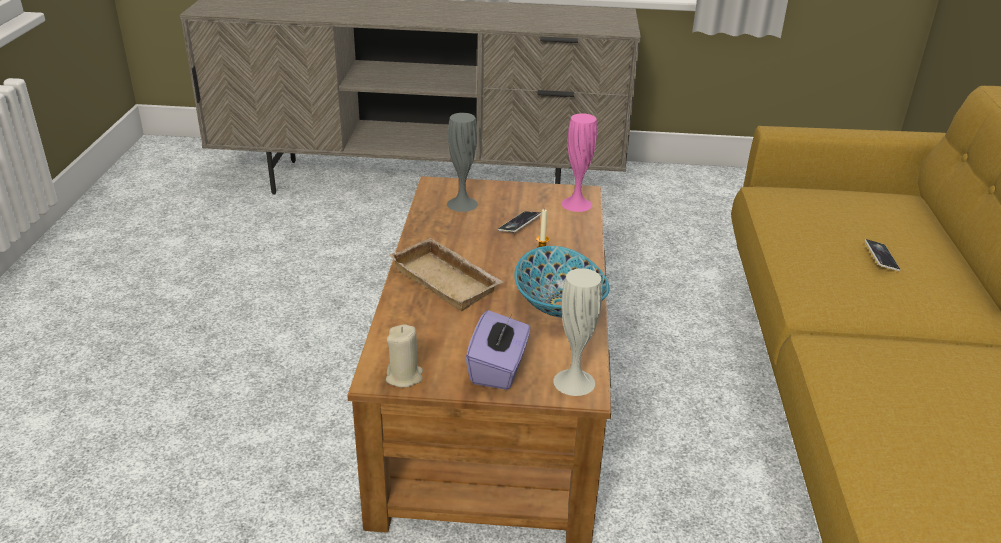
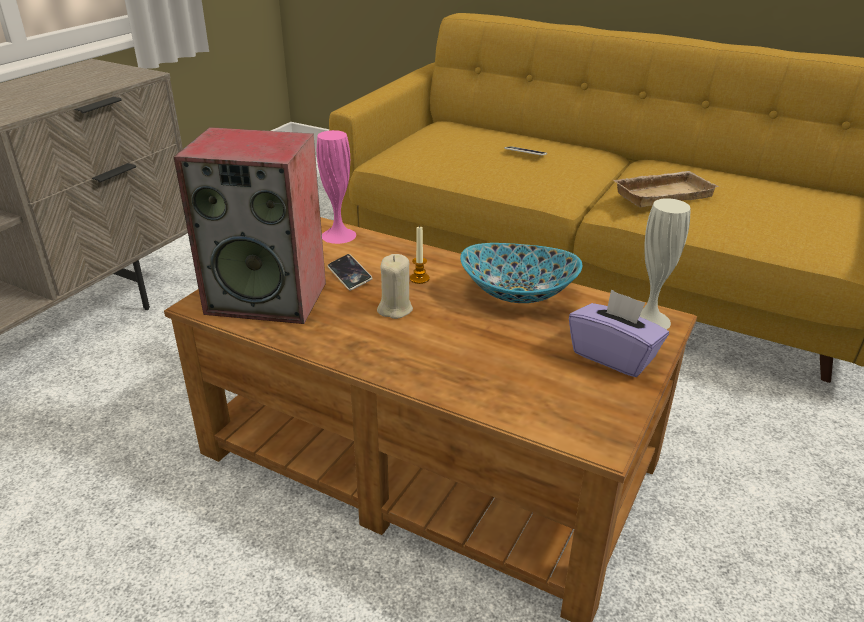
camera: 65 degrees left, 0 degrees up
(404, 377) = (607, 421): beige candle -> beige candle (395, 309)
(448, 280) = (428, 346): beige tray -> beige tray (662, 193)
(462, 204) = (268, 297): grey vase -> speaker

